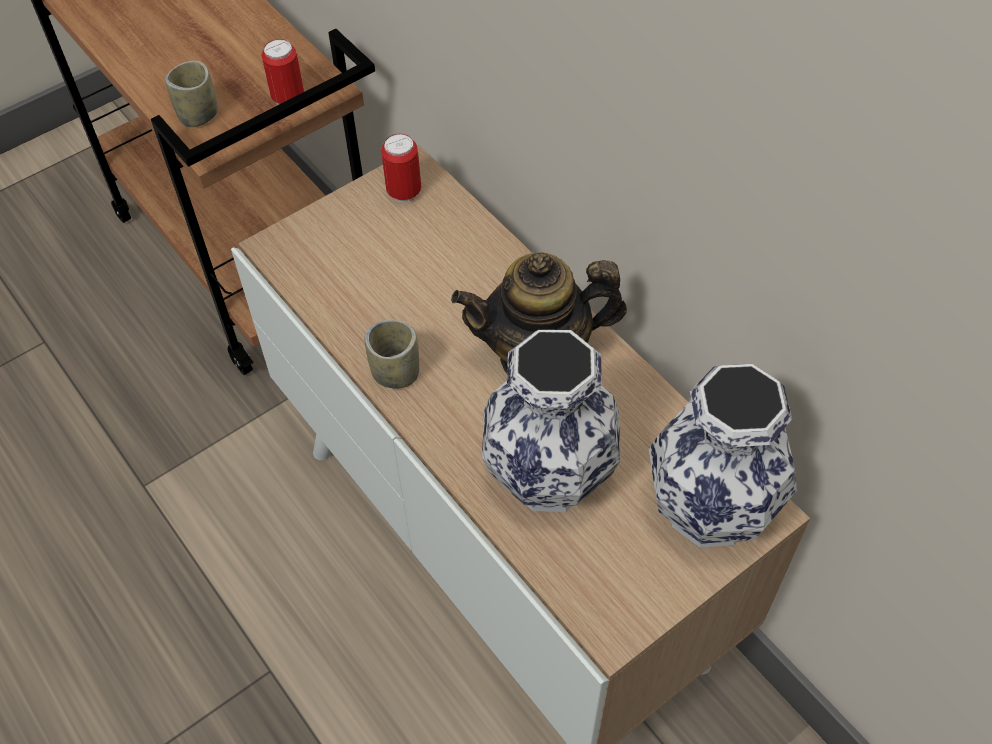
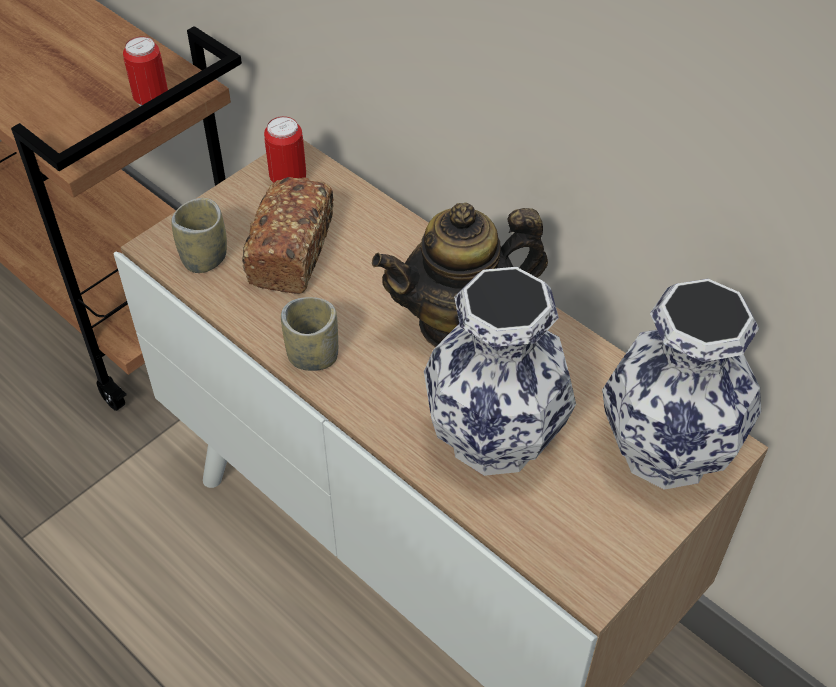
camera: 10 degrees left, 5 degrees down
(198, 115) = (58, 124): cup -> cup (204, 258)
(394, 266) = (291, 252): none -> bread

